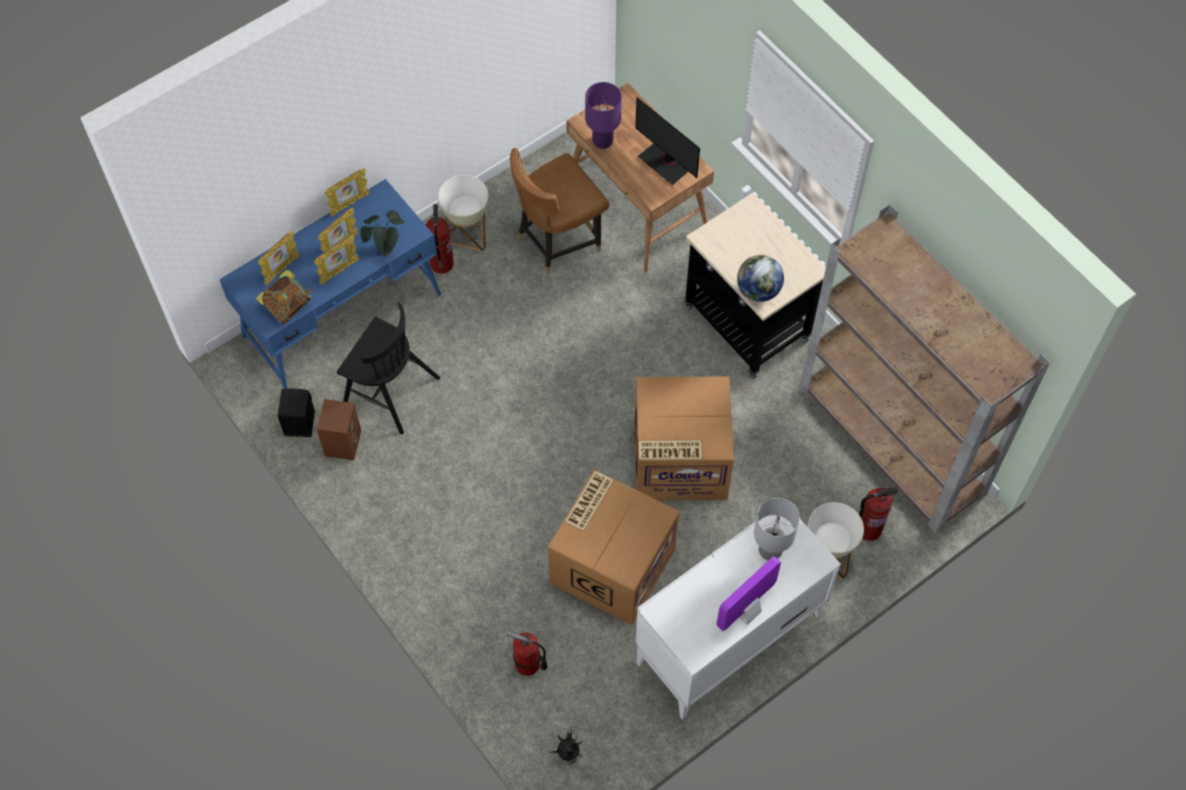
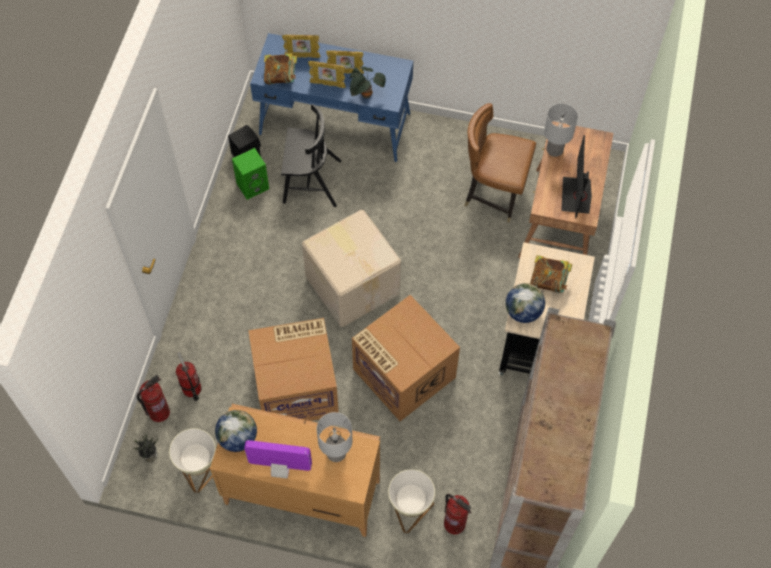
camera: 50 degrees right, 0 degrees up
(342, 442) = (253, 185): brown speaker -> green speaker
(349, 204) = (378, 56): picture frame -> none
(386, 388) = (308, 181): black chair -> black chair turned 75 degrees counterclockwise
(441, 263) = (417, 146): fire extinguisher -> fire extinguisher (159, 412)
(467, 235) = (450, 145): planter -> planter (200, 471)
(542, 433) = (353, 284): none -> cardboard box
(602, 142) = (554, 151): purple table lamp -> grey table lamp
(680, 627) = (237, 438): none -> globe
(728, 639) = (302, 492): white cabinet -> brown cabinet
(745, 246) = (549, 281): none -> book

